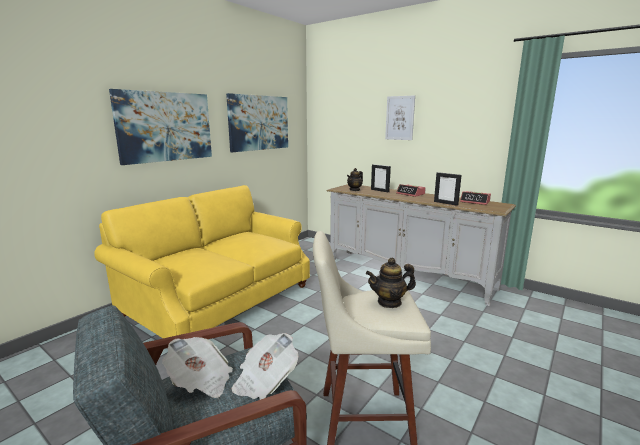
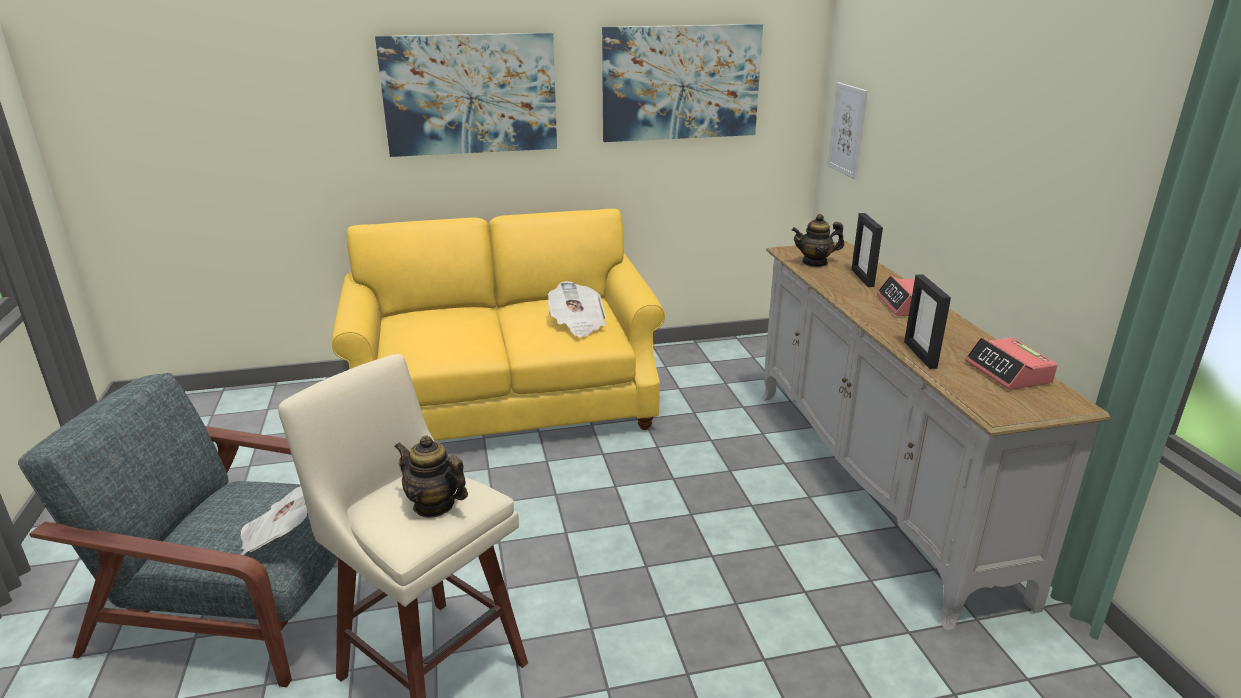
camera: 40 degrees right, 10 degrees up
(200, 381) = (238, 501): newspaper -> newspaper (577, 324)
(400, 118) = (965, 105): picture -> picture (847, 130)

